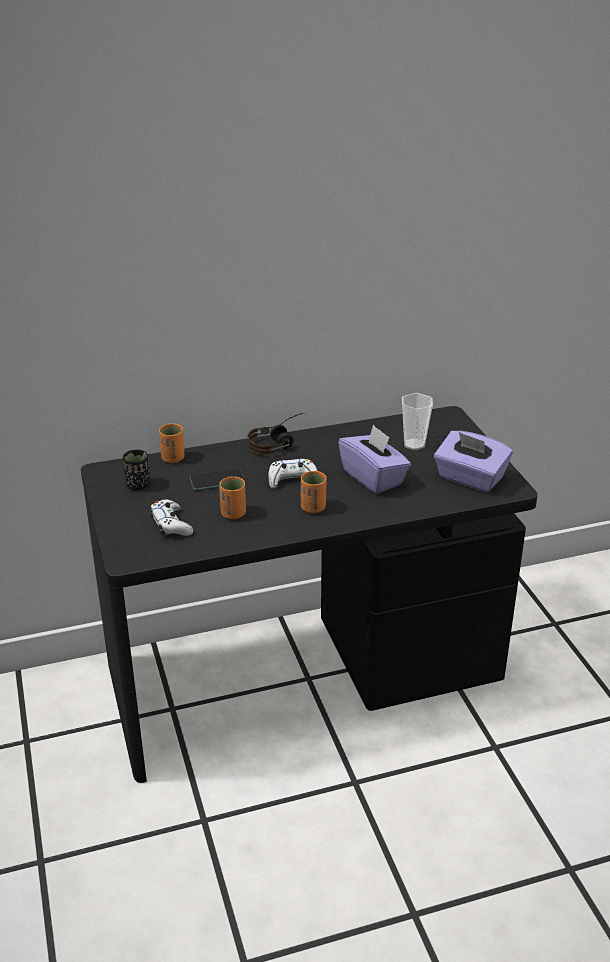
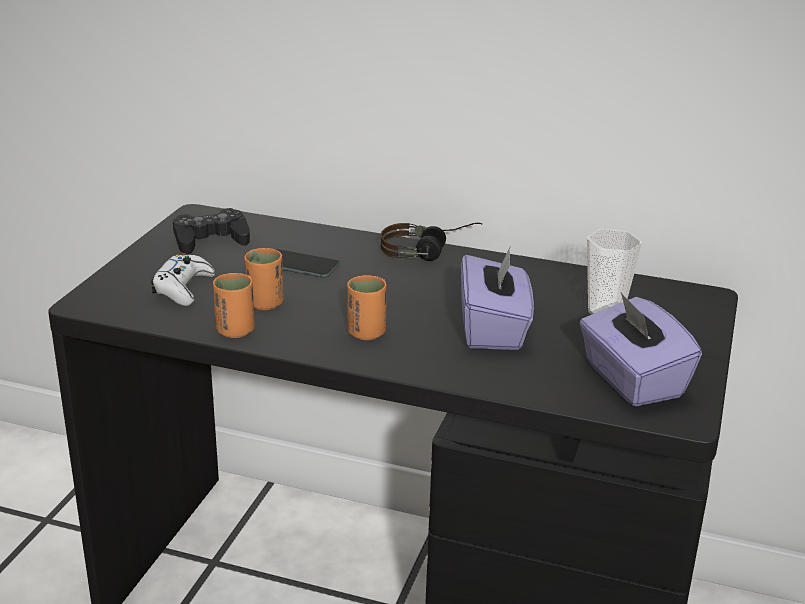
camera: 35 degrees right, 5 degrees down
(138, 485) = (210, 240): black cup -> black game controller
(173, 458) = (286, 227): orange cup -> orange cup (235, 331)
(292, 479) = (387, 294): white game controller -> none

